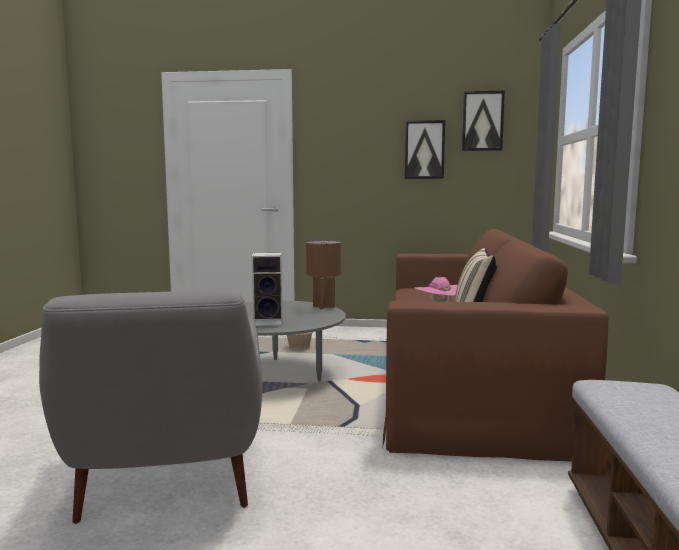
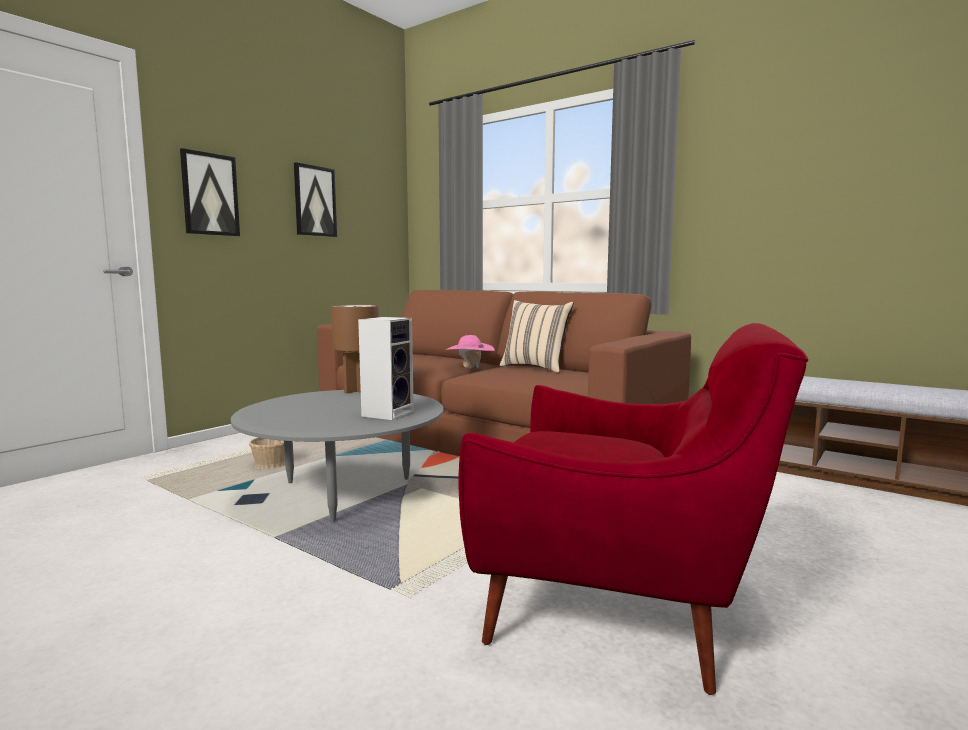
camera: 60 degrees left, 0 degrees up
(168, 482) = (623, 608): grey armchair -> red armchair
(482, 121) = (364, 177): picture -> picture (209, 194)

